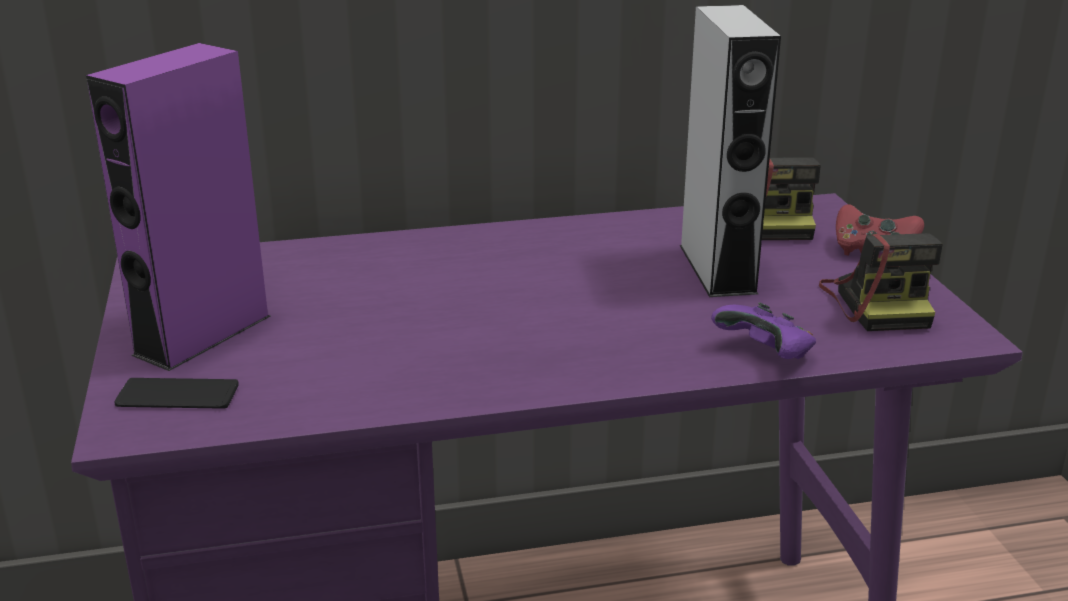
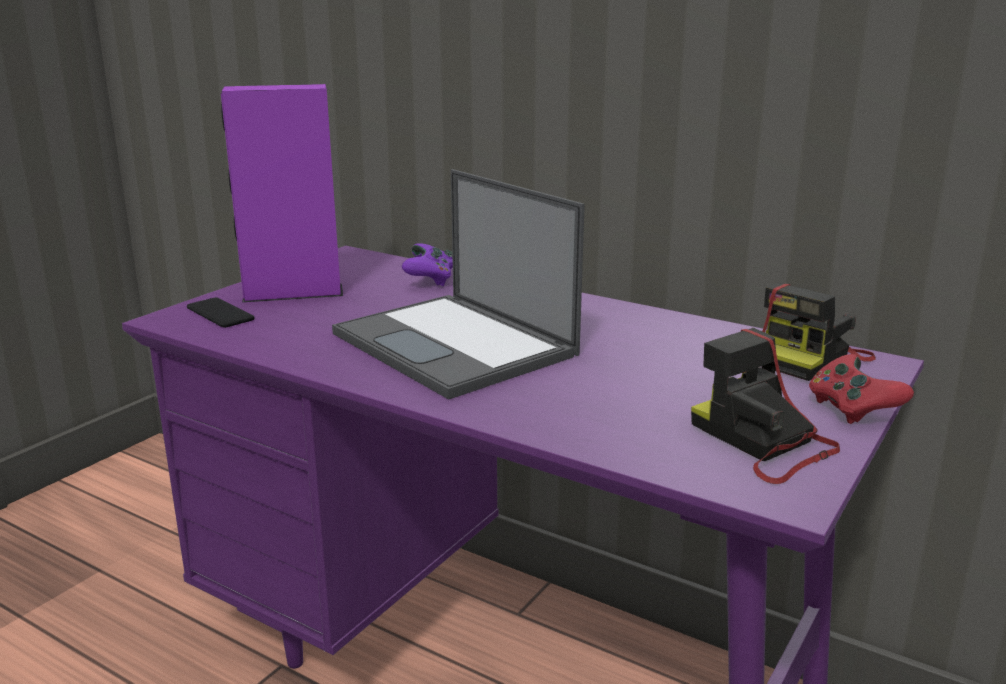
camera: 45 degrees right, 5 degrees down
(507, 321) = (456, 345): none -> laptop
(717, 268) = (677, 370): grey speaker -> none
(766, 354) = (578, 433): purple game controller -> purple game controller (430, 280)
(878, 303) = (763, 443): camera -> camera turned 105 degrees clockwise

